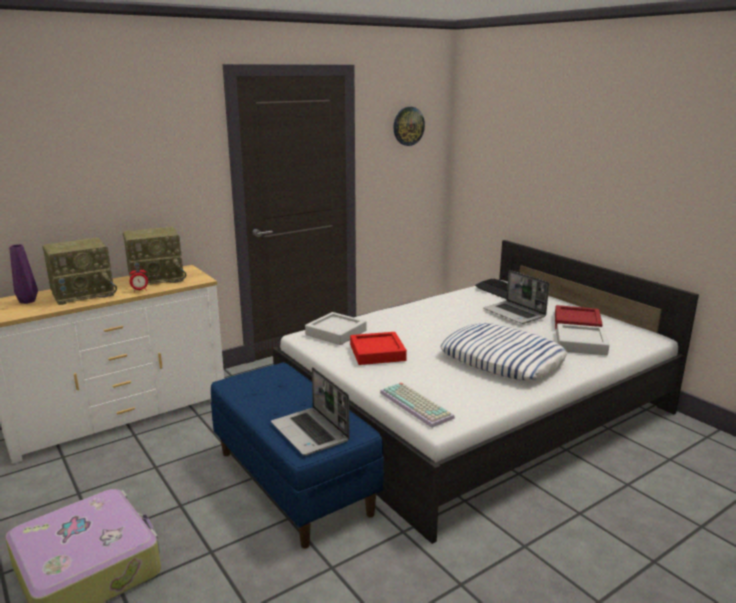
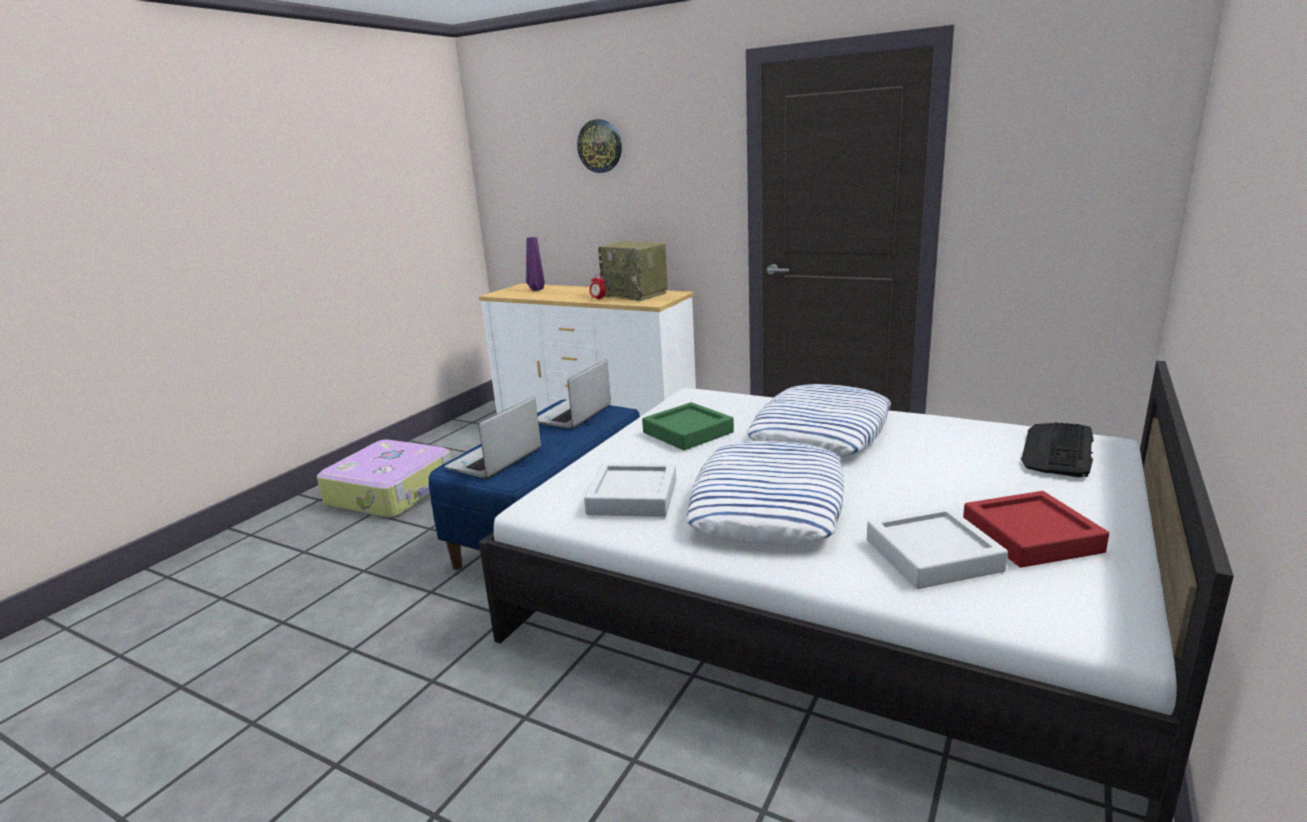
camera: 65 degrees right, 0 degrees up
(84, 293) = (570, 293): radio -> none
(336, 333) = (718, 402): grey tray -> grey tray (632, 497)
(377, 353) = (688, 432): red tray -> green tray
(408, 126) = (1070, 125): wall clock -> wall clock (600, 146)
(417, 405) = (569, 483): keyboard -> none
(422, 323) = (821, 432): none -> pillow
(515, 314) = (967, 476): laptop -> laptop (573, 415)

